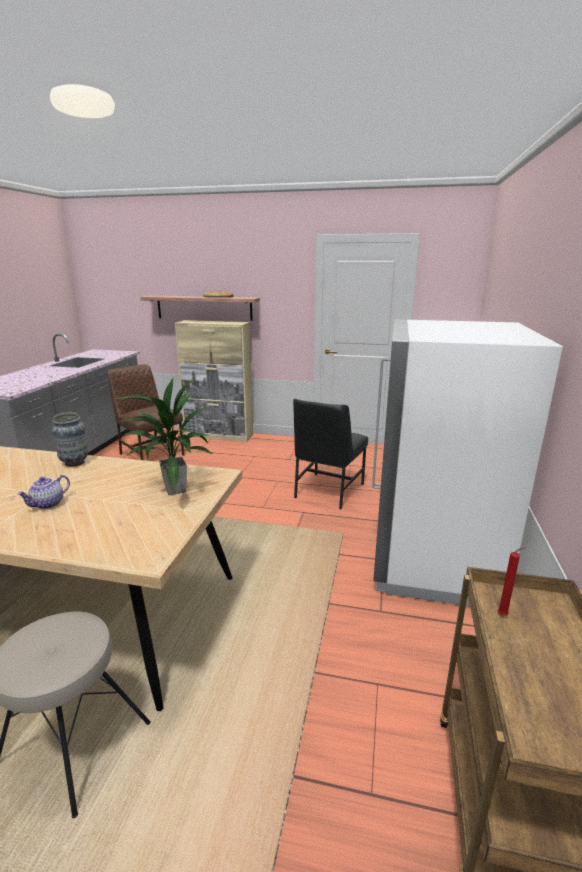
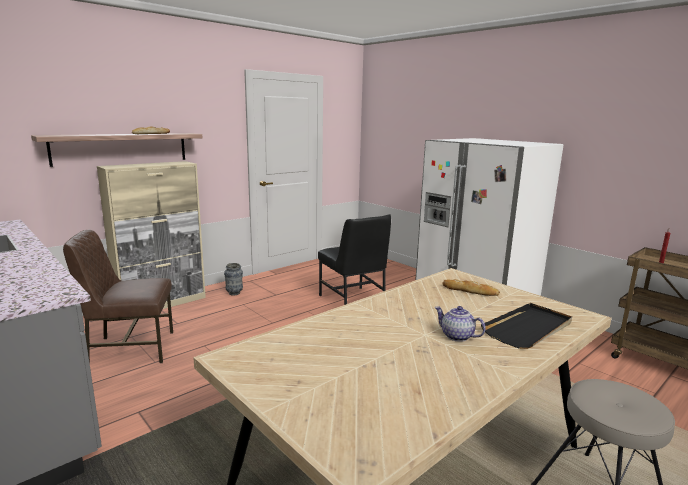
camera: 55 degrees left, 5 degrees down
(48, 504) = (456, 336): teapot -> teapot turned 150 degrees clockwise
(74, 463) = (356, 314): vase -> vase (234, 293)
(86, 532) = (528, 328): none -> black tray
(174, 490) = (470, 291): potted plant -> bread

